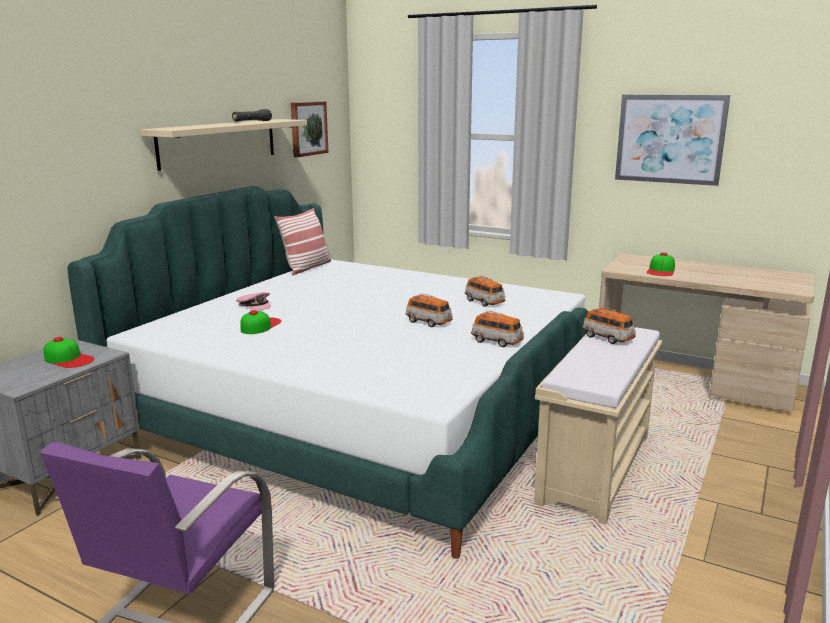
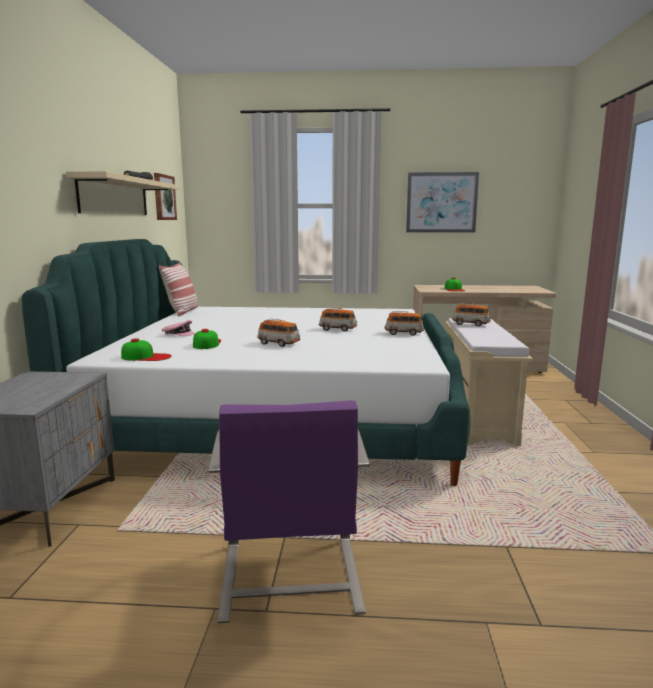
camera: 25 degrees left, 5 degrees down
(69, 359) = (48, 383): cap -> cap (146, 357)
(484, 302) = (357, 317): toy car -> toy car (278, 344)

